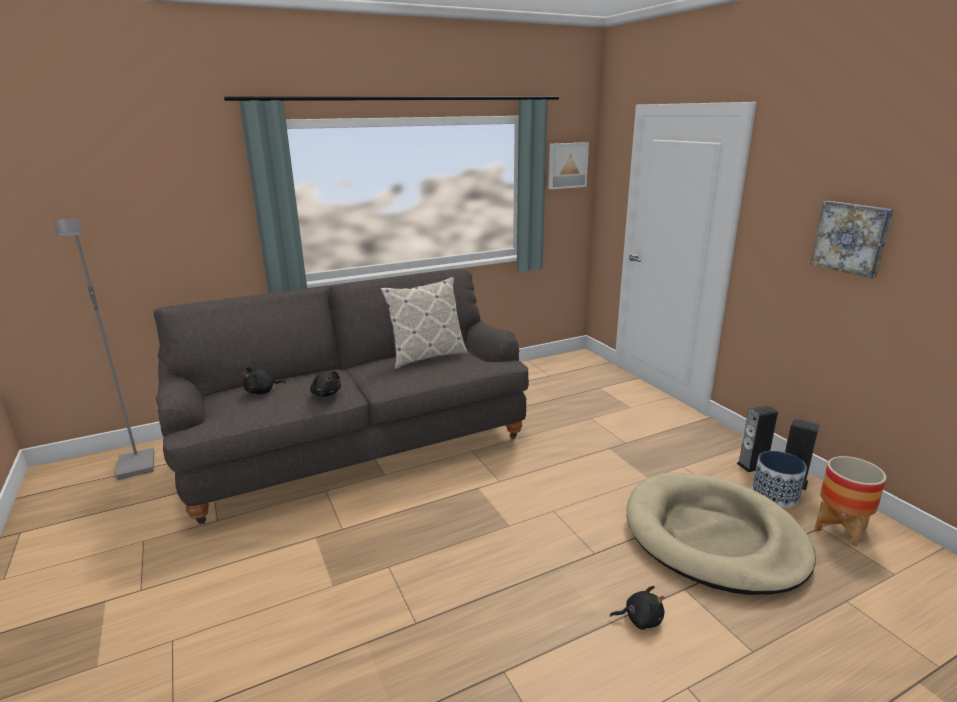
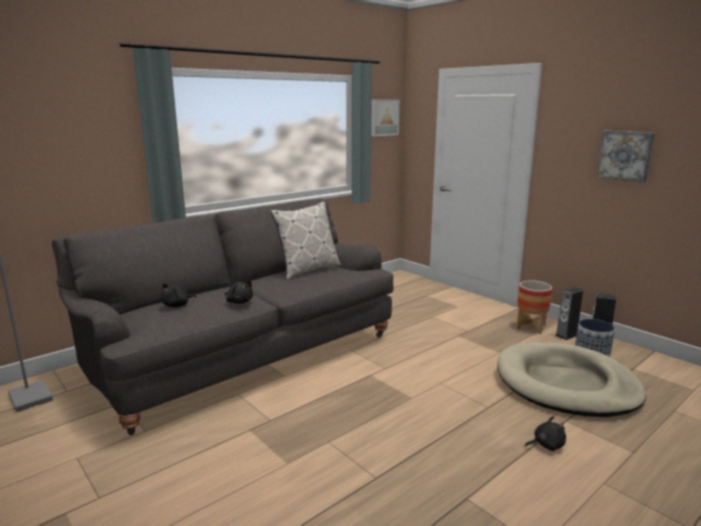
camera: 15 degrees left, 5 degrees down
(840, 529) = (646, 368): planter -> planter (531, 327)

